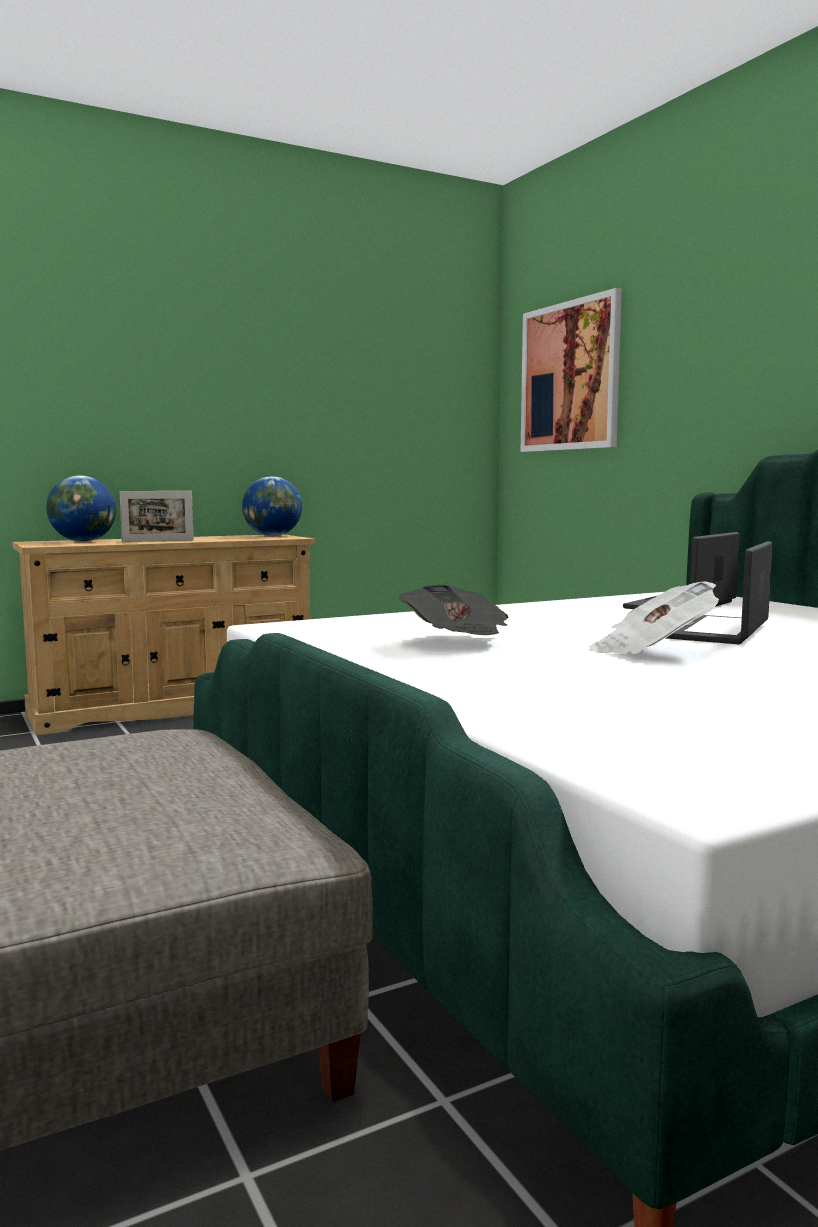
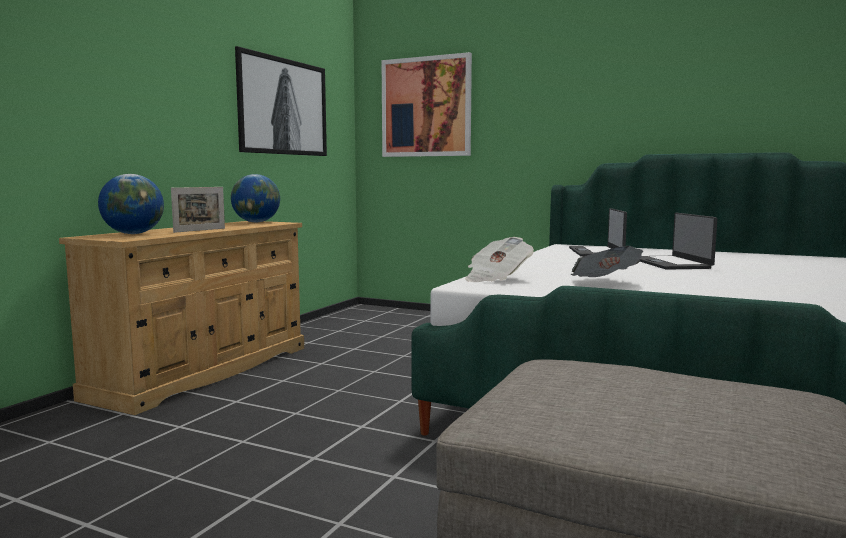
camera: 35 degrees left, 0 degrees up
(356, 390) = (284, 107): none -> picture
(651, 651) = (698, 276): newspaper -> newspaper (496, 278)

